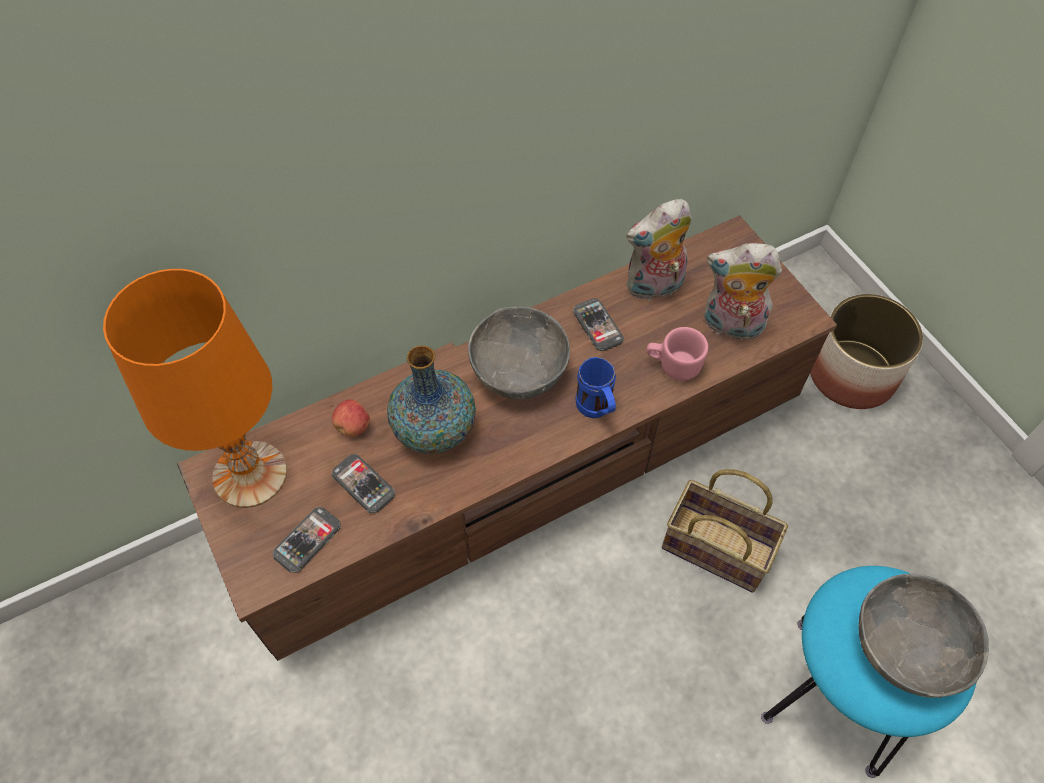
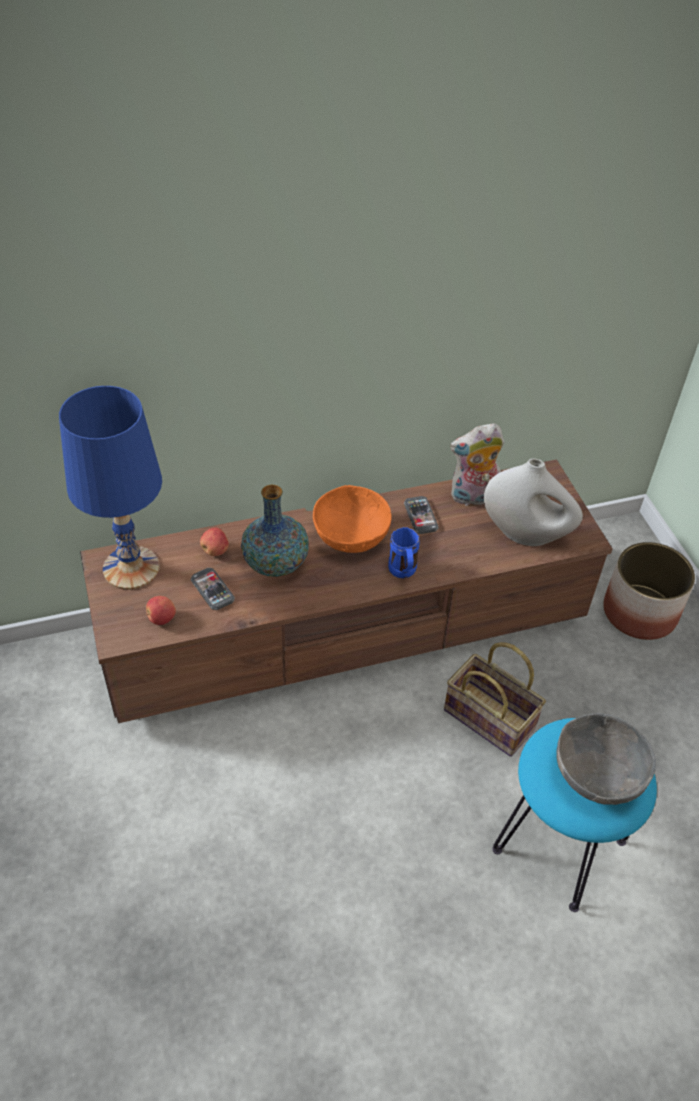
camera: 10 degrees right, 10 degrees down
(250, 473) = (131, 567): orange table lamp -> blue table lamp
(307, 540) = (161, 618): phone -> apple
(519, 370) = (351, 535): grey bowl -> orange bowl
(673, 365) = (472, 553): pink mug -> none
(730, 326) = (526, 534): plush toy -> white vase

